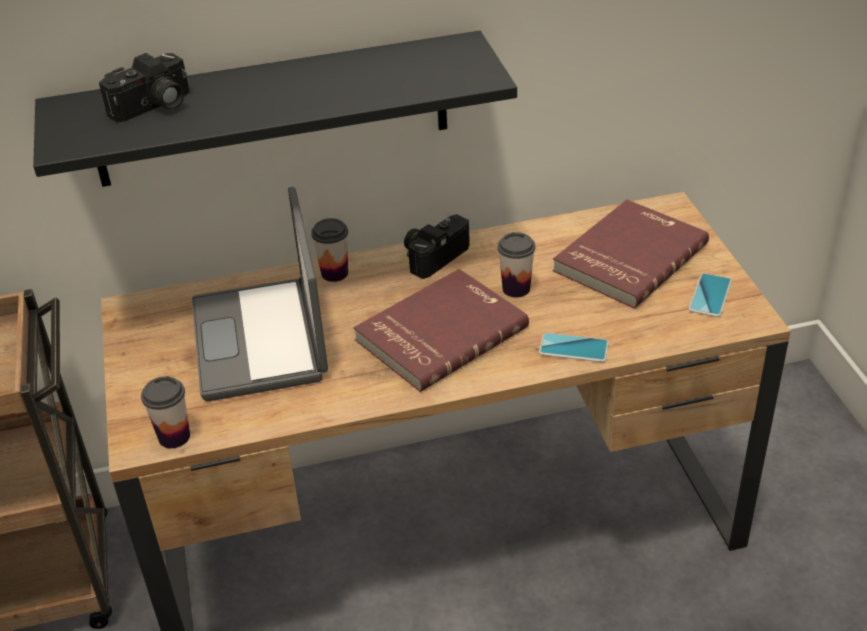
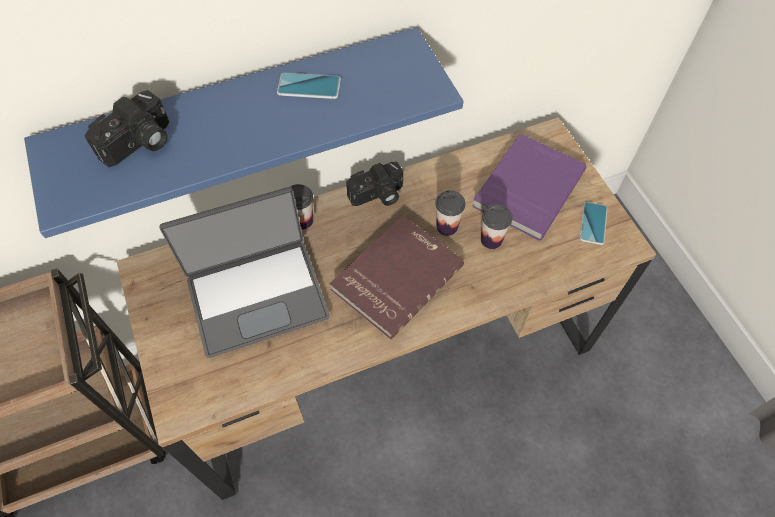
camera: 10 degrees left, 20 degrees up
(174, 437) = (204, 403): cup -> cup (491, 239)
(262, 340) = (257, 295): laptop -> laptop turned 90 degrees counterclockwise
(271, 110) = (241, 112): black shelf -> blue shelf
(434, 255) = (377, 196): camera -> camera turned 150 degrees counterclockwise
(573, 348) = (500, 284): phone -> phone (309, 86)
(628, 257) = (526, 187): red book -> purple book

